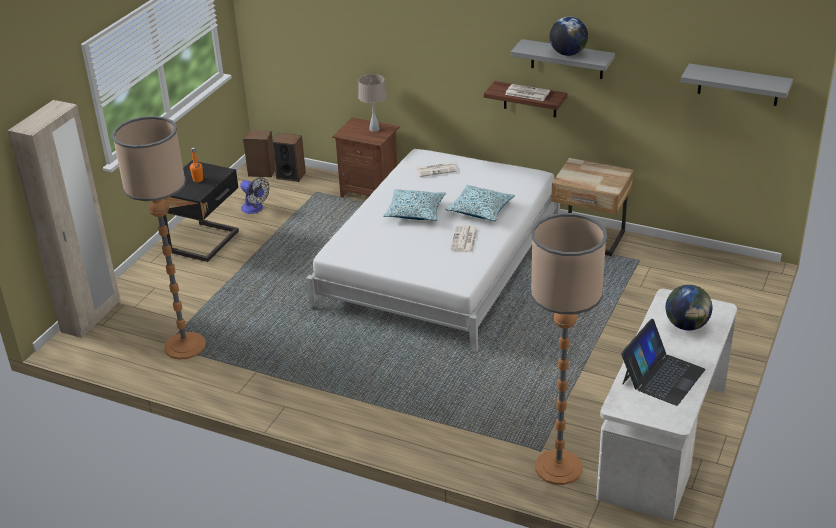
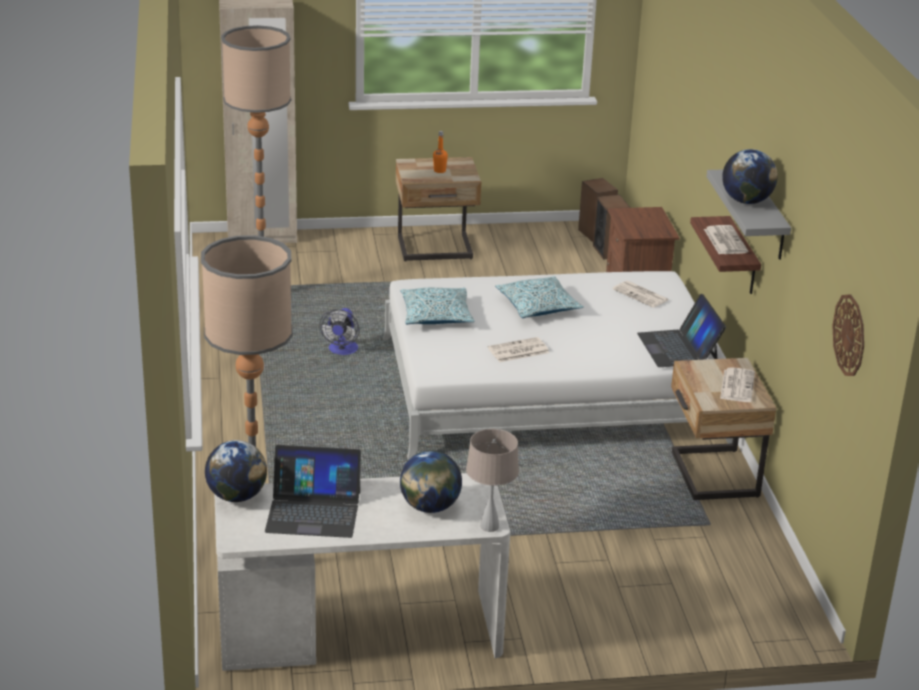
camera: 55 degrees right, 5 degrees down
(206, 243) = (435, 249): black nightstand -> beige nightstand
(255, 209) = (523, 253): fan -> fan (342, 351)
(374, 129) = (652, 226): beige table lamp -> beige table lamp (489, 526)
(480, 210) = (590, 344): pillow -> pillow (436, 315)
(517, 180) = (678, 347): none -> laptop
(598, 172) = (737, 385): none -> newspaper
(620, 405) = (236, 496): none -> globe
(738, 85) = (849, 335): grey shelf -> wall clock

